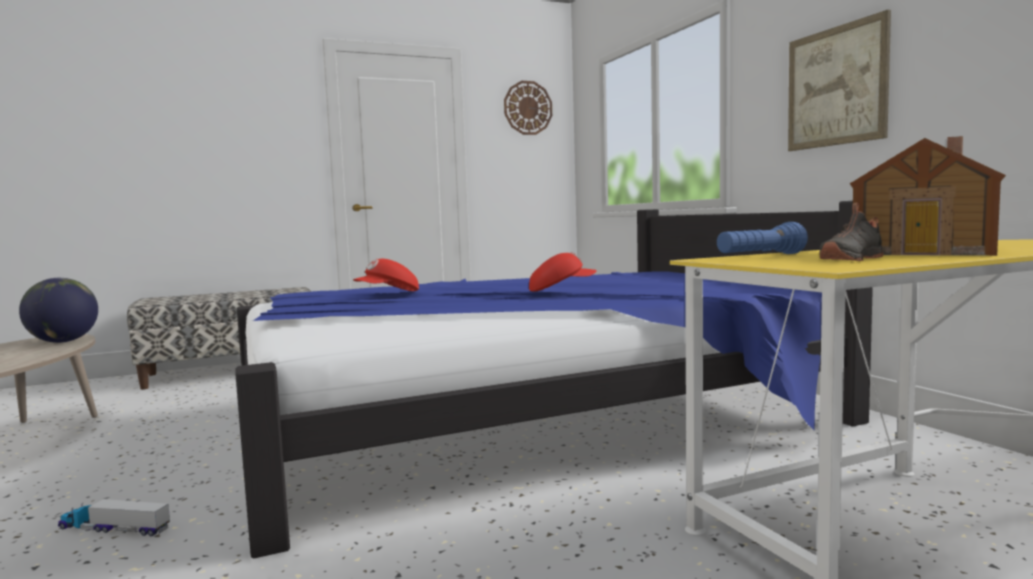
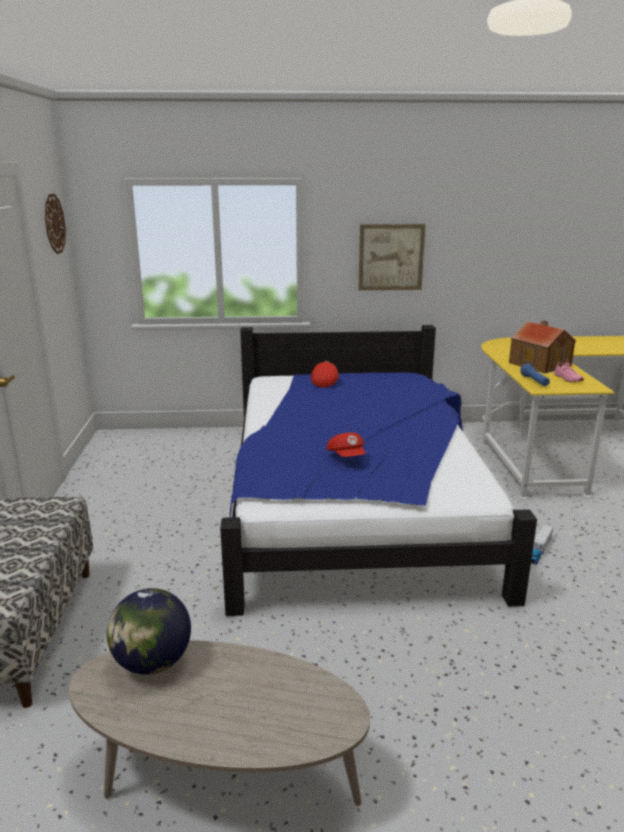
camera: 70 degrees left, 15 degrees up
(114, 529) = (470, 662): toy truck -> toy truck (539, 550)
(561, 289) = (392, 414): red cap -> red cap (324, 382)
(849, 259) = (567, 379): black shoe -> pink shoe

